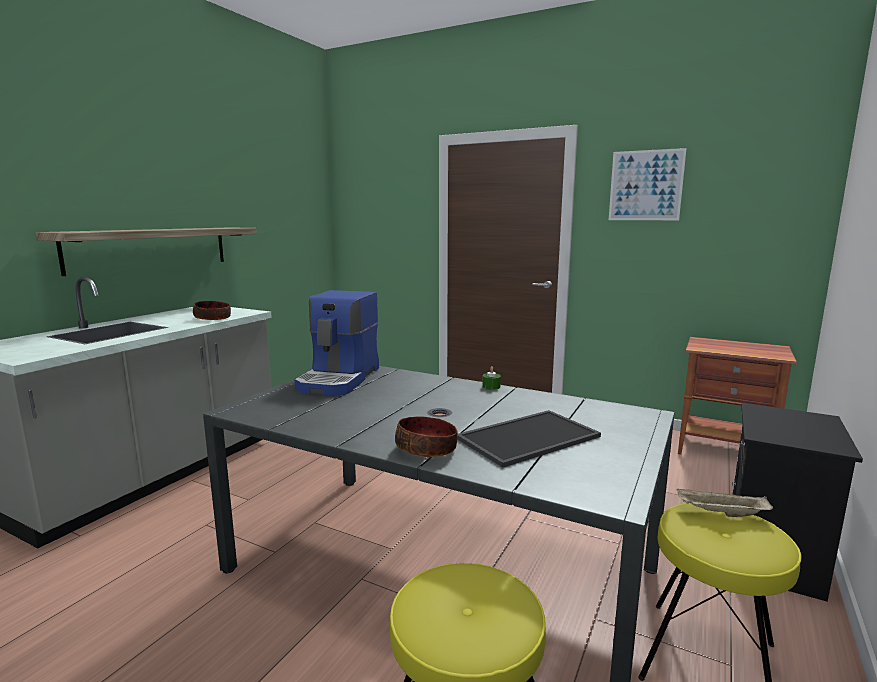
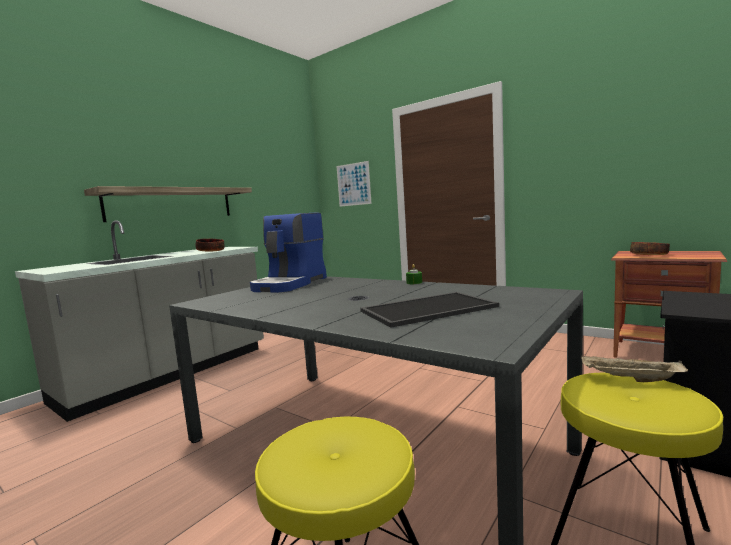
camera: 10 degrees right, 5 degrees down
(427, 449) = (329, 318): bowl -> bowl (649, 255)
(645, 185) = (565, 122): picture -> picture (353, 184)

